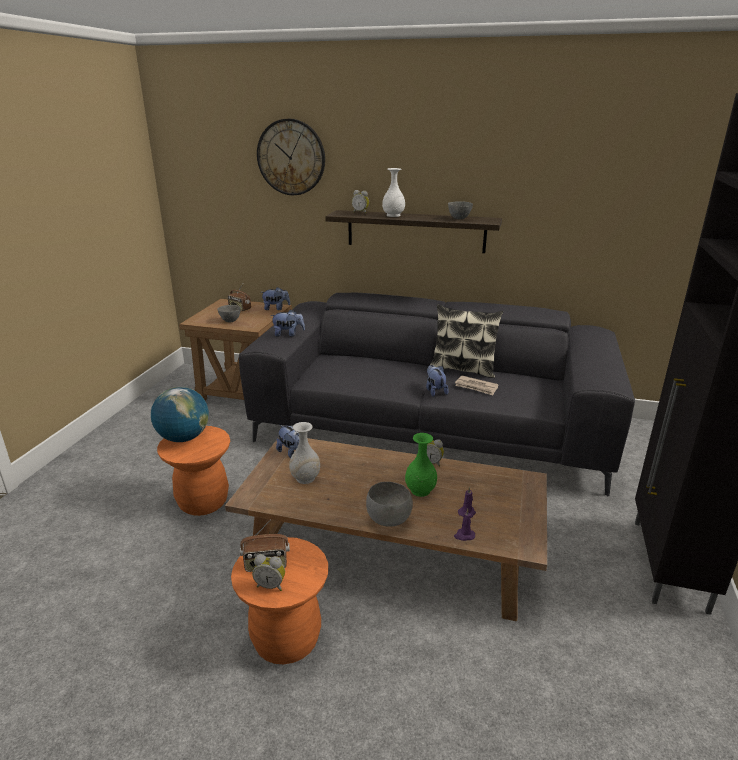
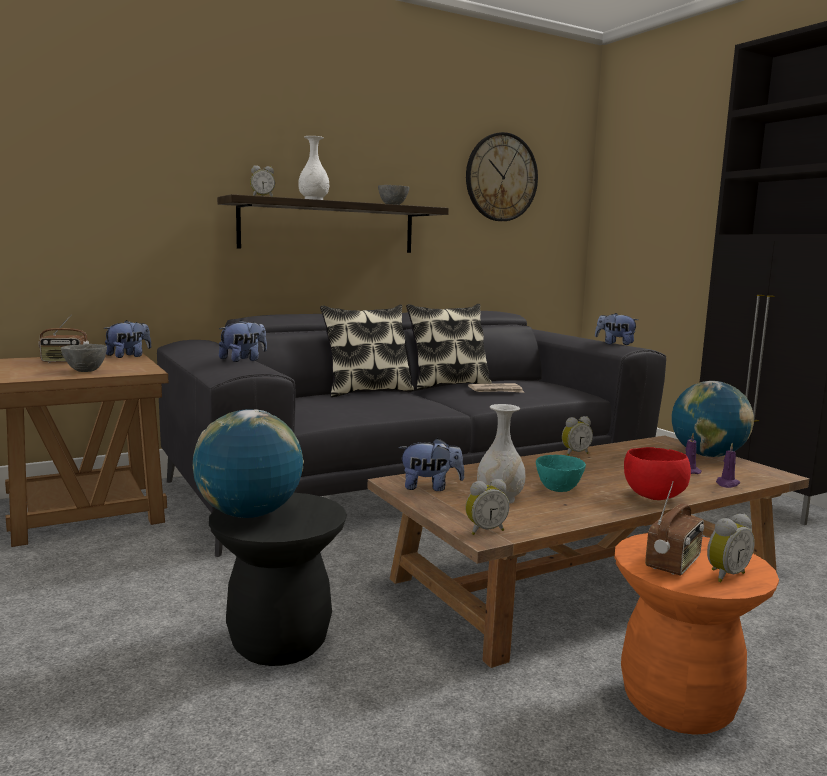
camera: 45 degrees left, 15 degrees down
(203, 502) = (279, 643): orange stool -> black stool
(253, 495) = (484, 530): none -> alarm clock
(291, 157) = (142, 113): wall clock -> wall clock (501, 177)
(349, 487) = (559, 490): none -> turquoise bowl
(387, 519) = (652, 497): grey bowl -> red bowl
(395, 361) = (367, 391): none -> pillow
(420, 490) = (619, 472): green vase -> none
(435, 391) = (462, 402): plush toy -> plush toy (615, 344)
(523, 506) = (707, 455): none -> globe

